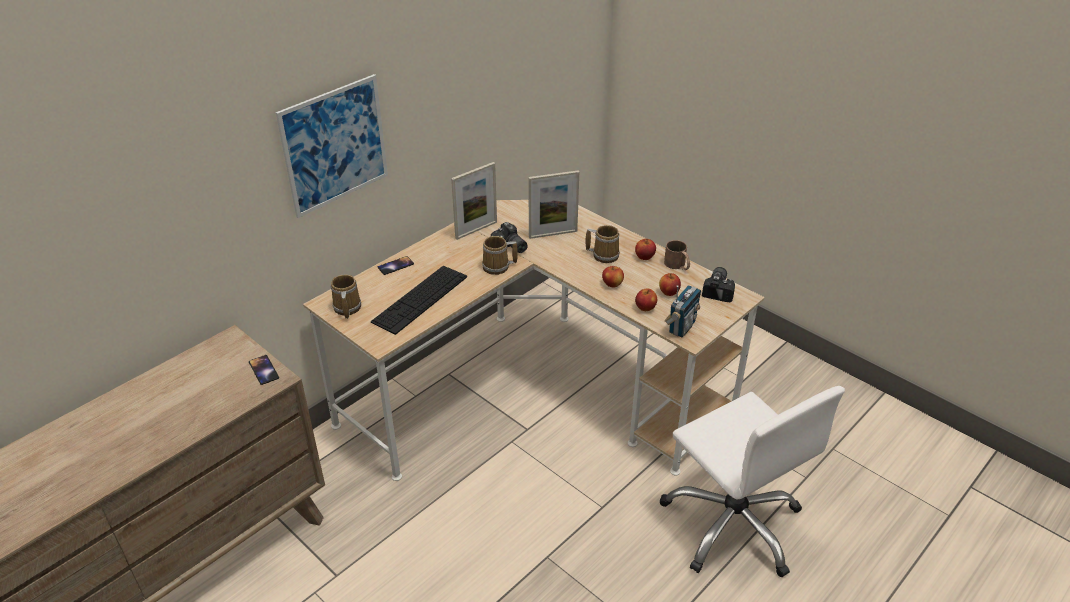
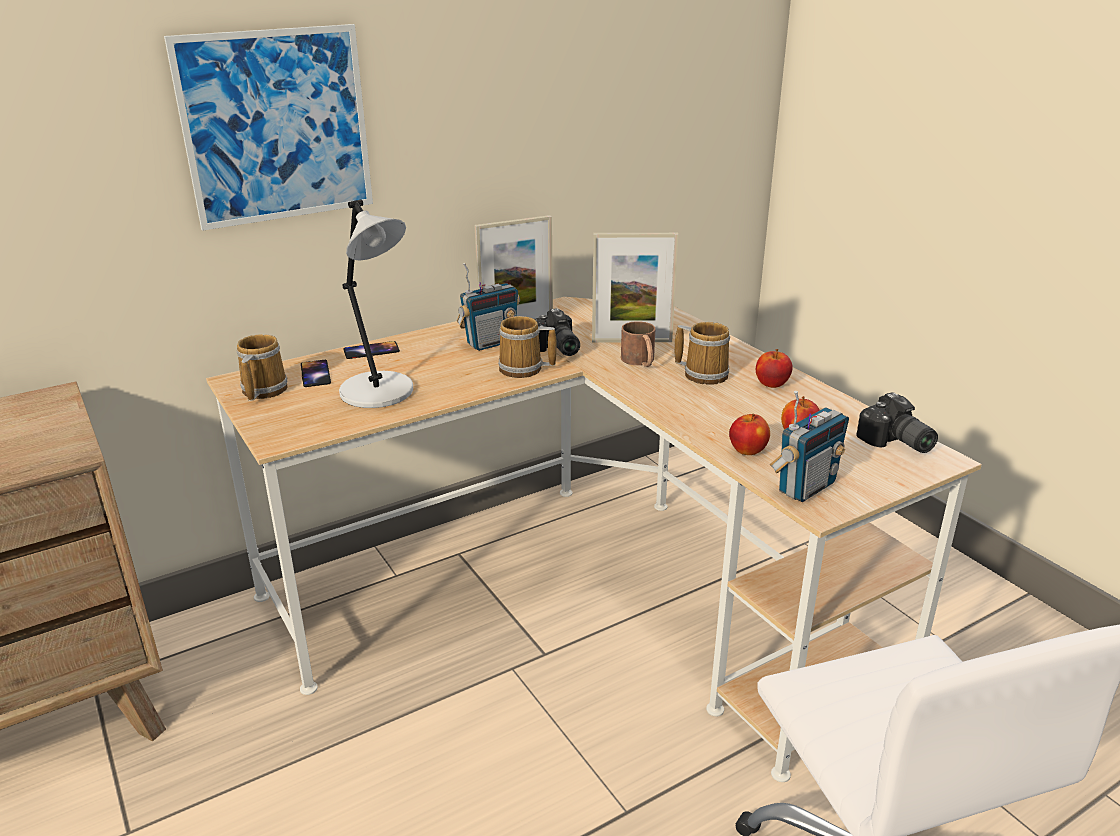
camera: 15 degrees right, 10 degrees down
(263, 370) = (60, 441): phone -> phone (315, 374)
(420, 299) = (379, 393): keyboard -> grey table lamp
(467, 248) = (490, 343): none -> radio
(612, 284) = (702, 412): apple -> none
(678, 265) = (827, 401): brown mug -> brown mug (640, 362)
(719, 290) = (895, 443): camera -> camera turned 120 degrees clockwise

